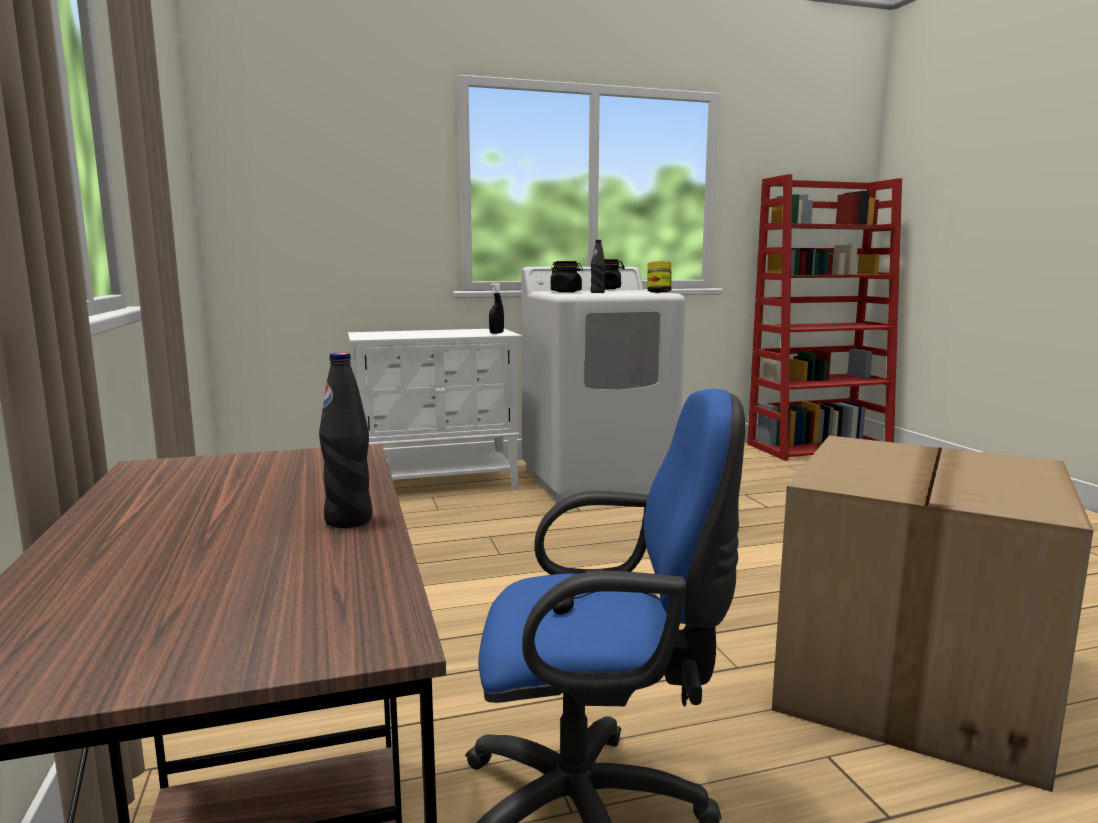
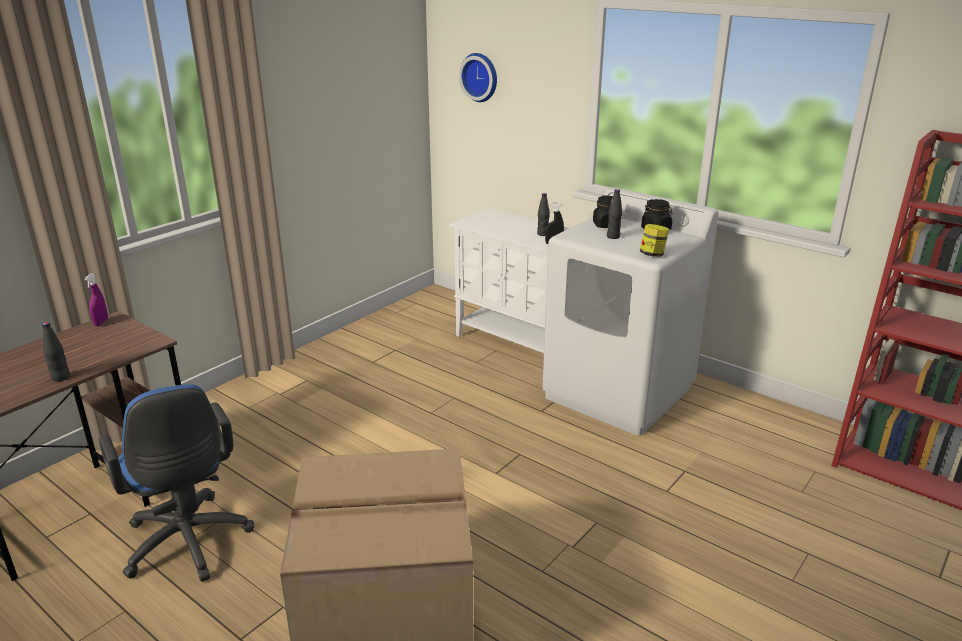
camera: 55 degrees right, 15 degrees up
(142, 474) = (101, 322): none -> purple spray bottle
(296, 172) = (480, 77): none -> wall clock
(465, 332) = (542, 234): none -> black bottle

